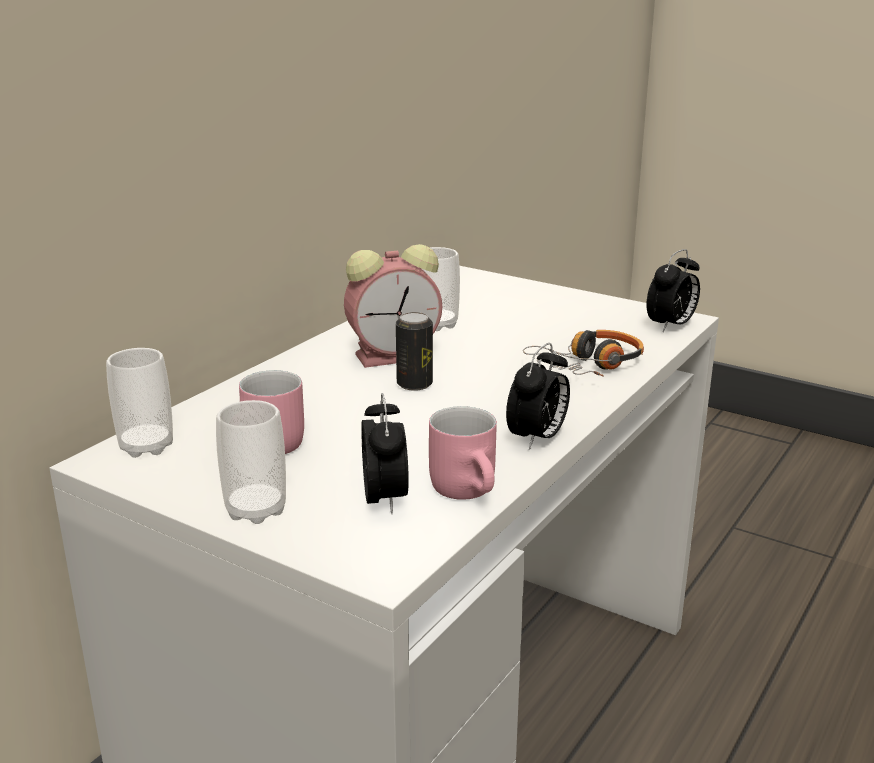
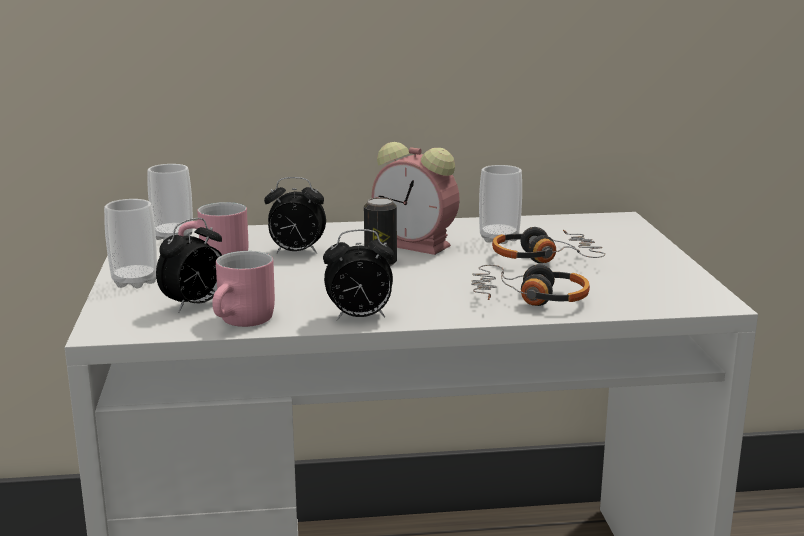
camera: 50 degrees right, 5 degrees down
(510, 328) = (545, 258): none -> headphones
(671, 326) = (684, 302): alarm clock -> alarm clock (296, 253)

